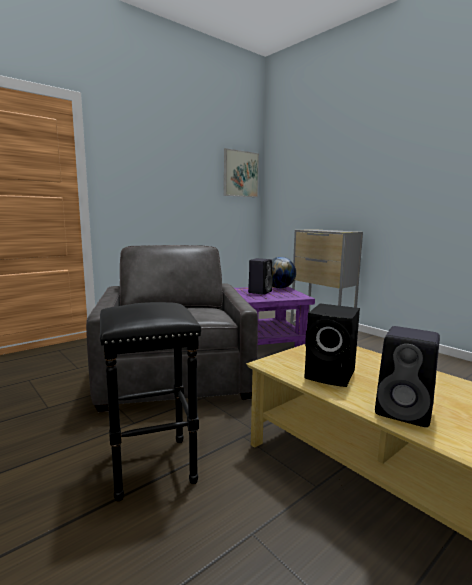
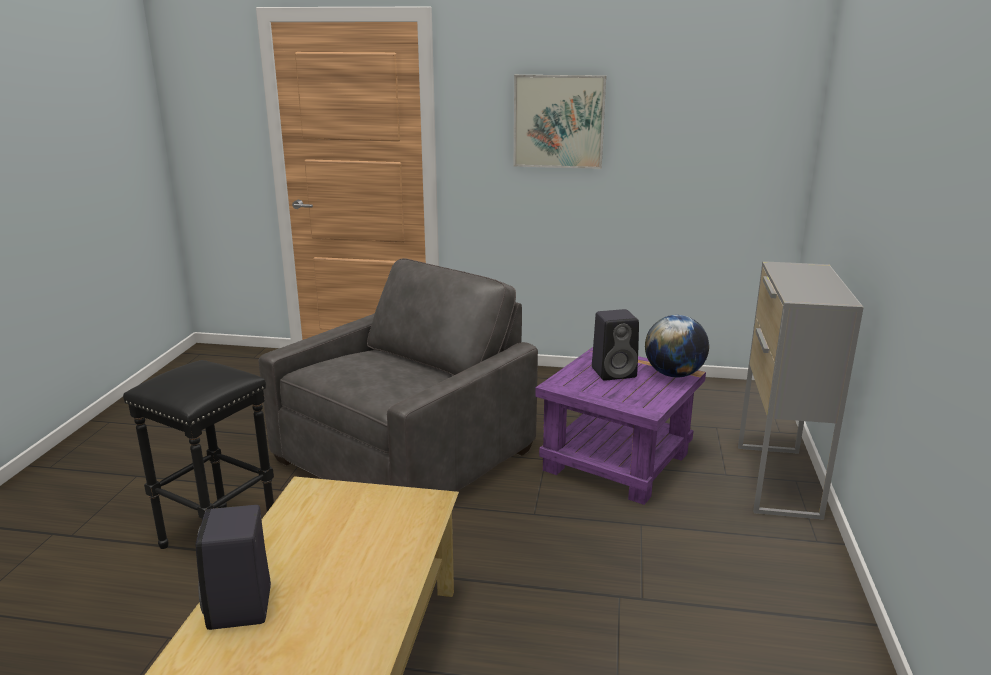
camera: 50 degrees right, 10 degrees up
(240, 174) = (753, 109): picture -> picture (558, 121)
(332, 375) = (306, 536): black speaker -> none

